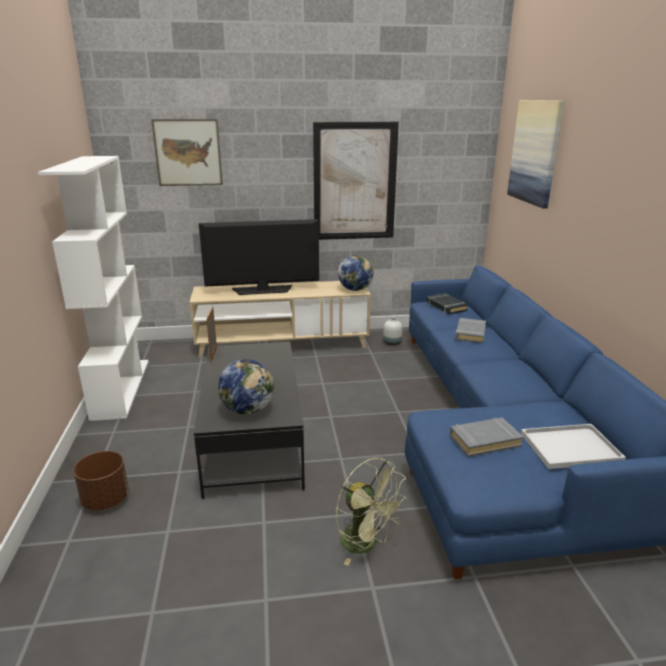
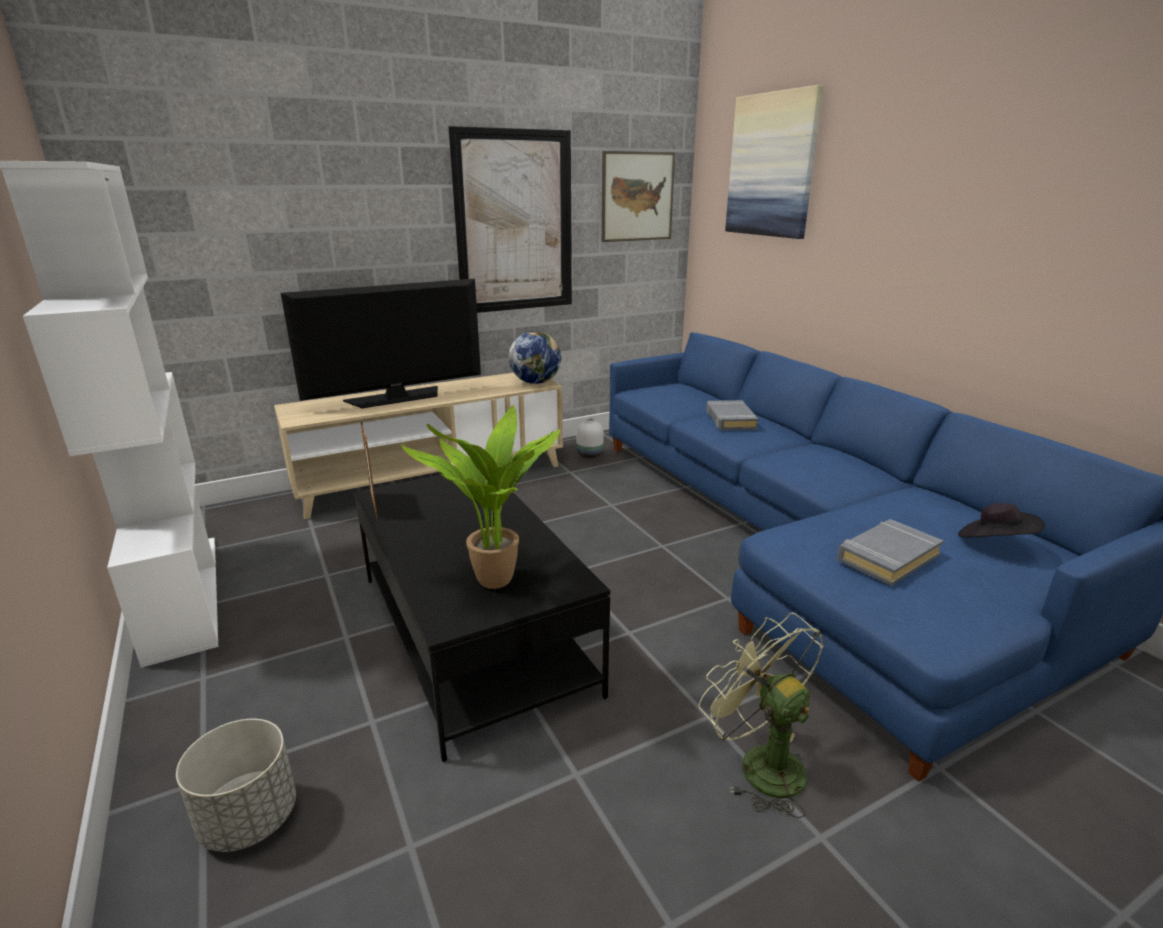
camera: 20 degrees left, 0 degrees up
(106, 500) = (249, 818): brown planter -> grey planter
(188, 152) = (242, 174): picture -> picture (637, 197)
(247, 410) = (498, 583): globe -> potted plant
(366, 544) = (759, 763): green fan -> green fan turned 150 degrees counterclockwise
(446, 307) = (669, 391): black book -> none
(571, 447) = (994, 543): white tray -> black hat

